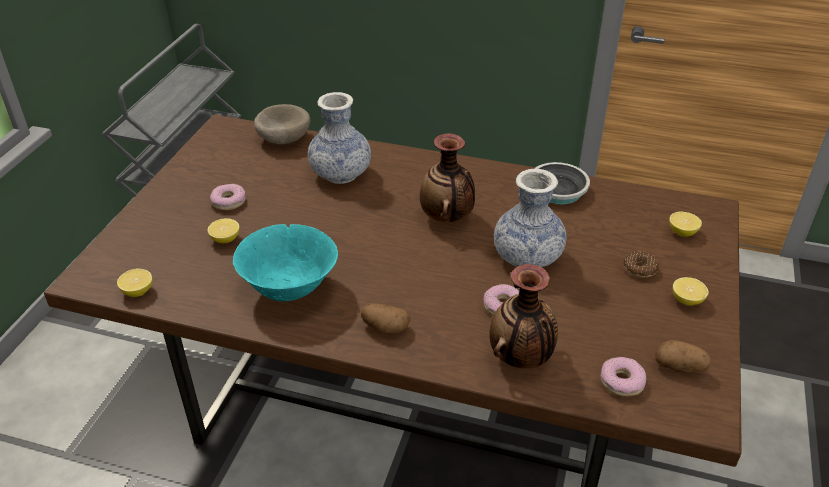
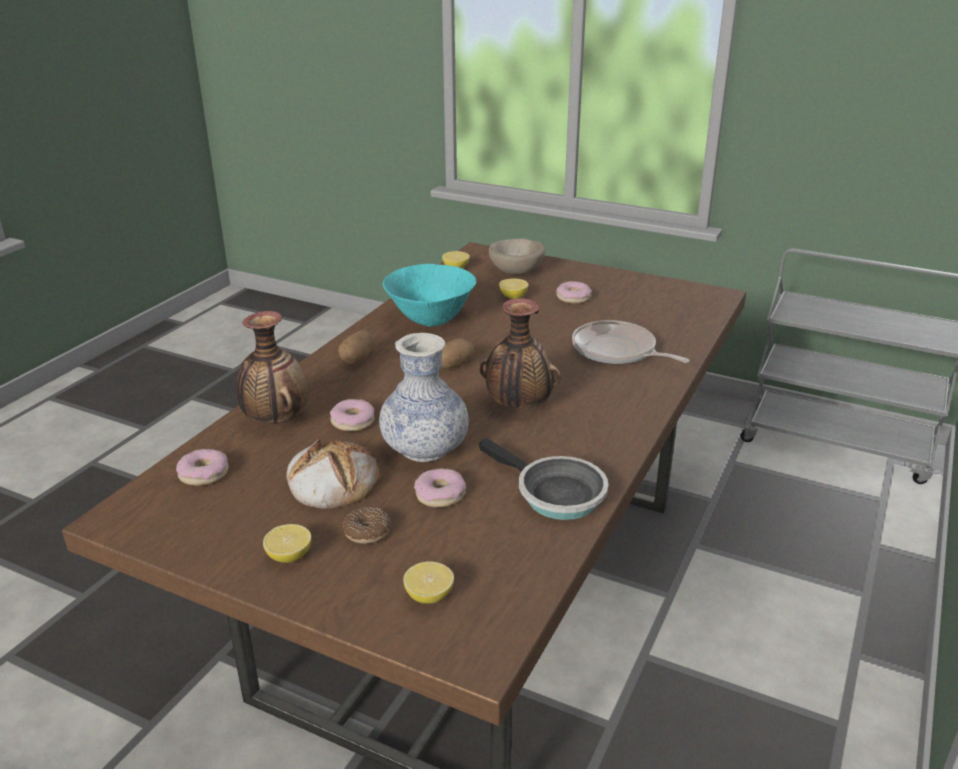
camera: 100 degrees right, 10 degrees down
(283, 139) = (693, 323): beige bowl -> beige bowl (517, 271)
(340, 174) = (617, 351): vase -> frying pan
(581, 242) = (440, 495): none -> donut
(592, 299) = (332, 481): none -> bread
(680, 367) = (192, 518): potato -> potato (454, 365)

